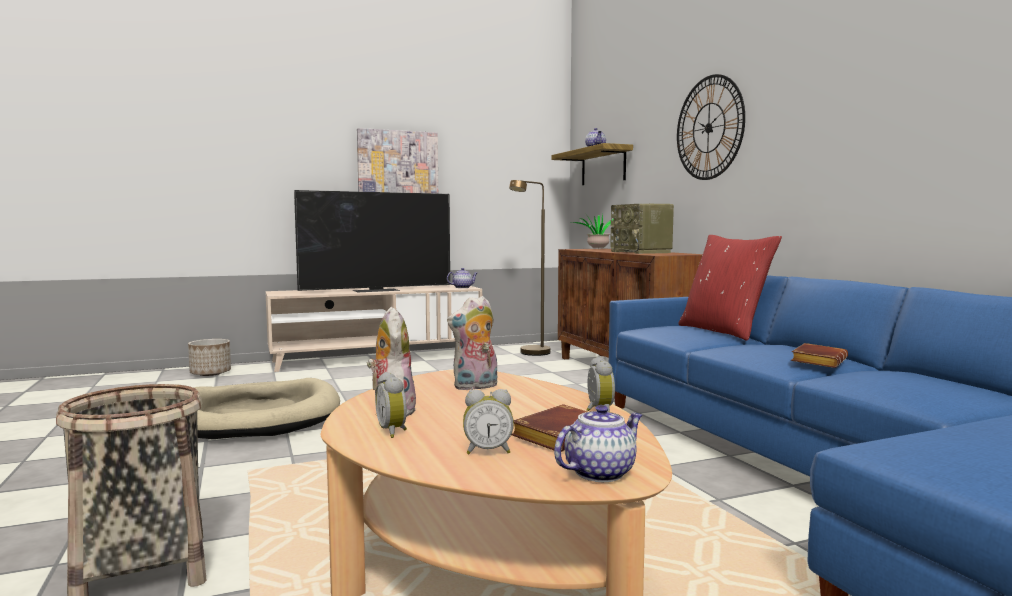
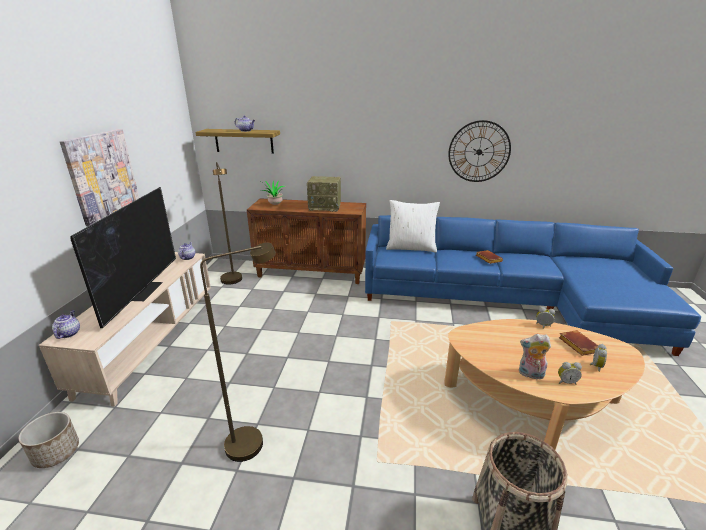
camera: 60 degrees left, 20 degrees up
(256, 416) = (254, 439): beige dog bed -> brown floor lamp
(475, 387) = (492, 341): plush toy -> none
(600, 472) = (619, 351): teapot -> teapot (69, 333)
(709, 128) = (356, 131): wall clock -> wall clock (479, 152)
(724, 331) = (411, 247): red pillow -> white pillow

